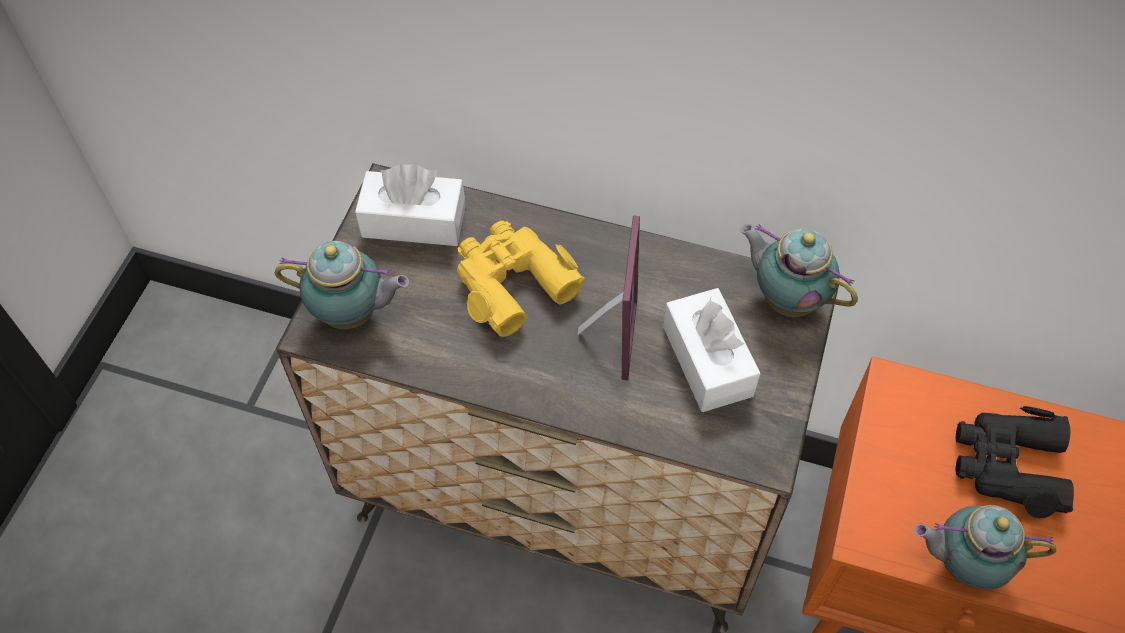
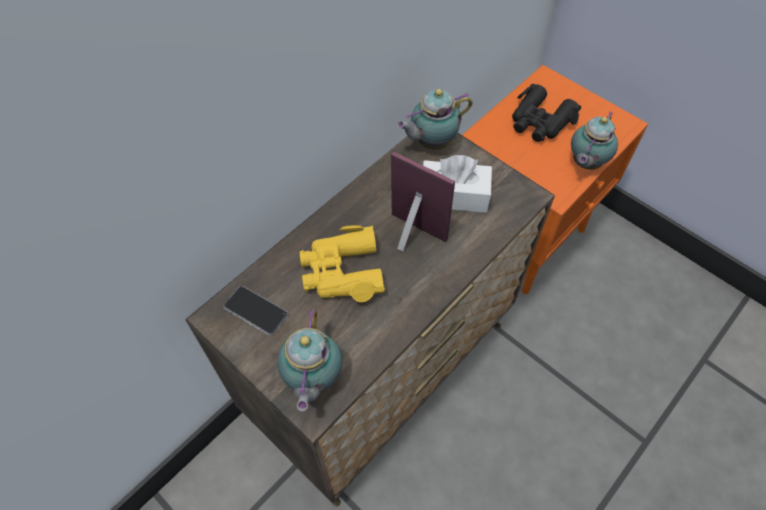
camera: 65 degrees left, 0 degrees up
(353, 314) = (312, 379): teapot -> teapot turned 150 degrees clockwise
(414, 221) = (256, 311): white tissue box -> phone

